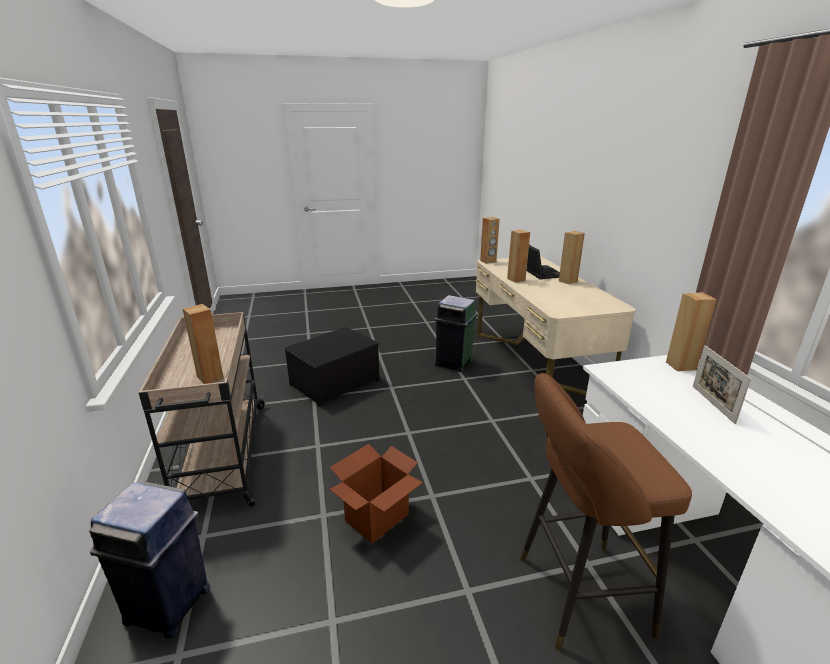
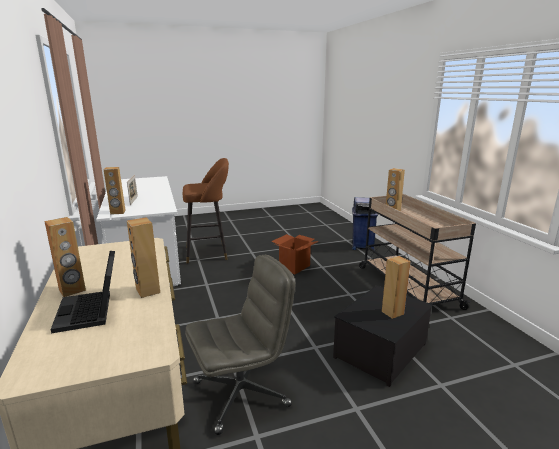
camera: 175 degrees right, 5 degrees down
(454, 363) = (242, 393): green trash can -> grey office chair
(488, 261) = (155, 353): brown speaker -> brown speaker (392, 312)

